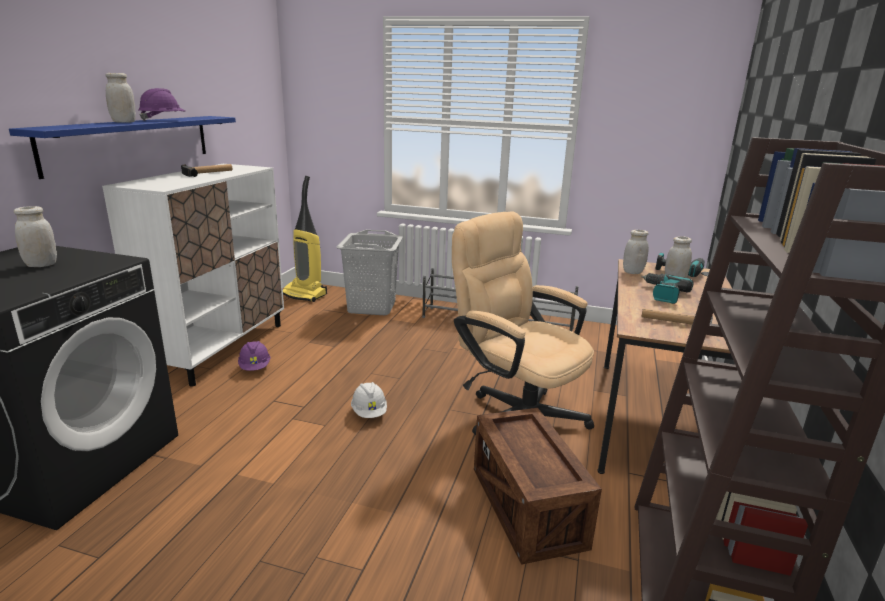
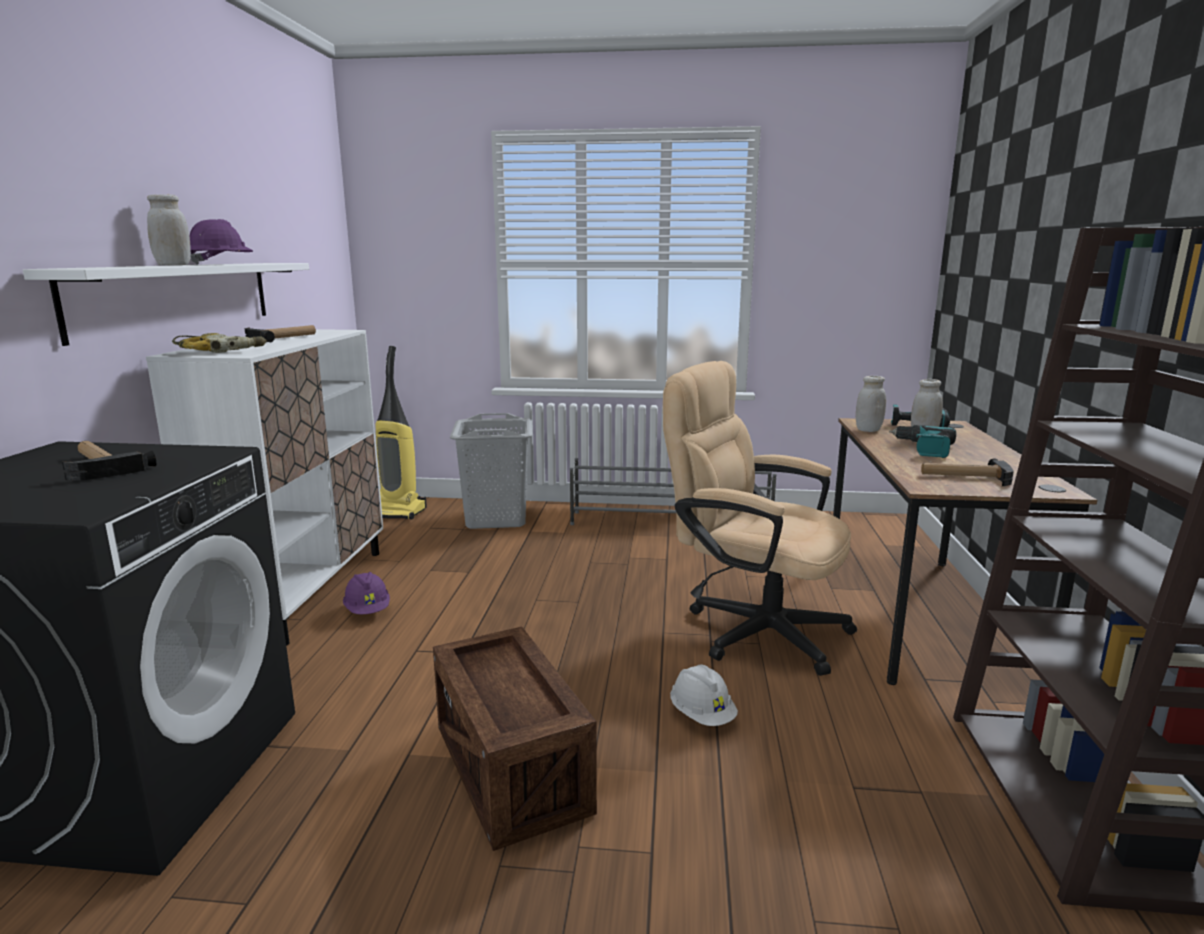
camera: 10 degrees left, 5 degrees down
(41, 265) = (100, 465): white jar -> hammer
(132, 142) = (178, 296): blue shelf -> white shelf
(154, 183) = (221, 351): none -> power drill
(369, 412) = (558, 649): white hard hat -> white hard hat (702, 715)
(526, 507) = (824, 738): crate -> crate (510, 769)

